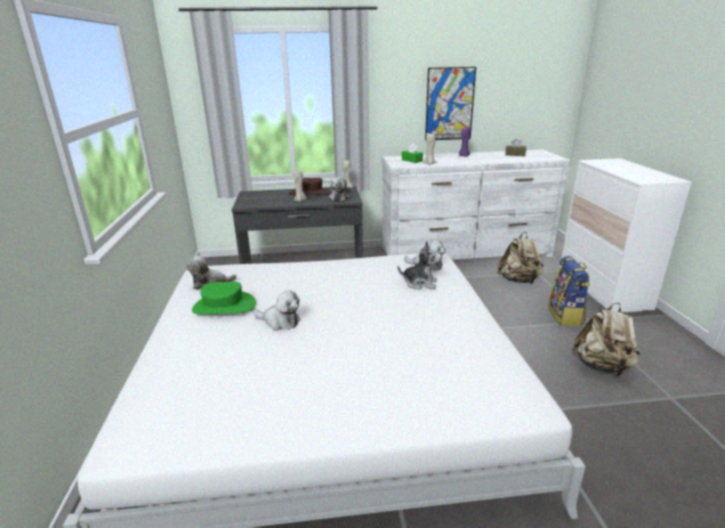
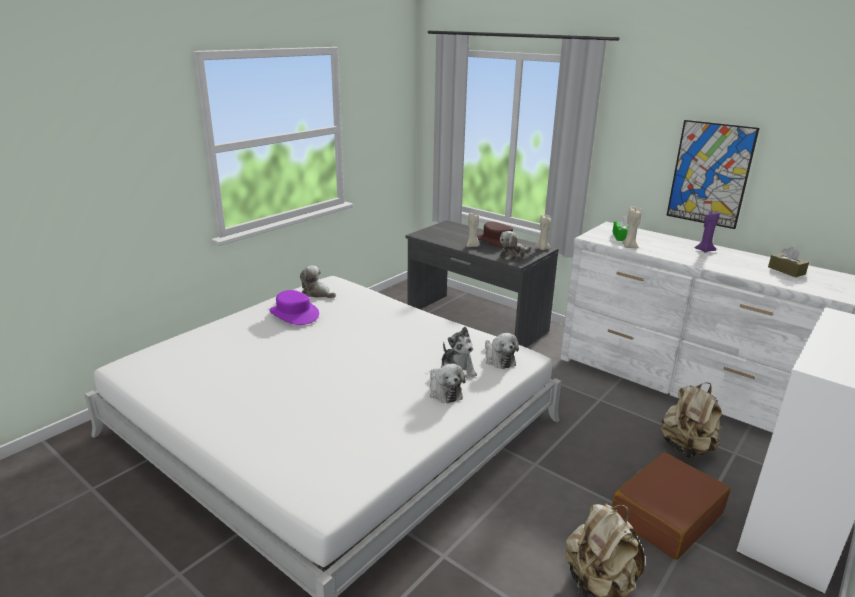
camera: 45 degrees right, 0 degrees up
(224, 306) = (294, 314): green hat -> purple hat
(280, 321) = (304, 343): plush toy -> plush toy (444, 391)
(565, 316) = (666, 515): backpack -> brown suitcase

